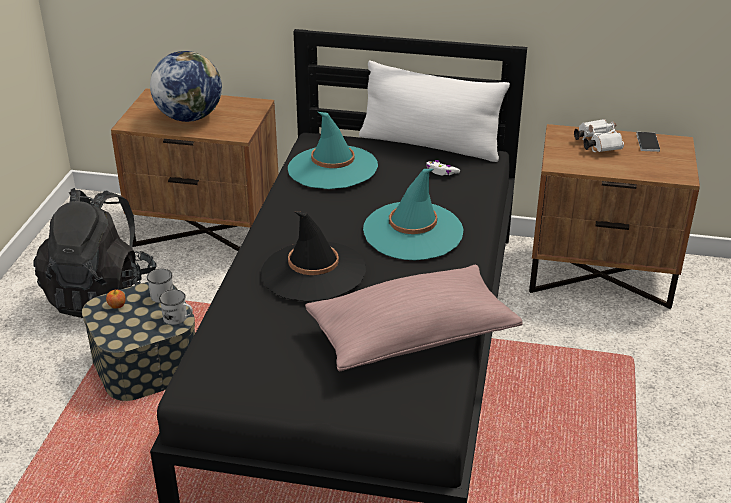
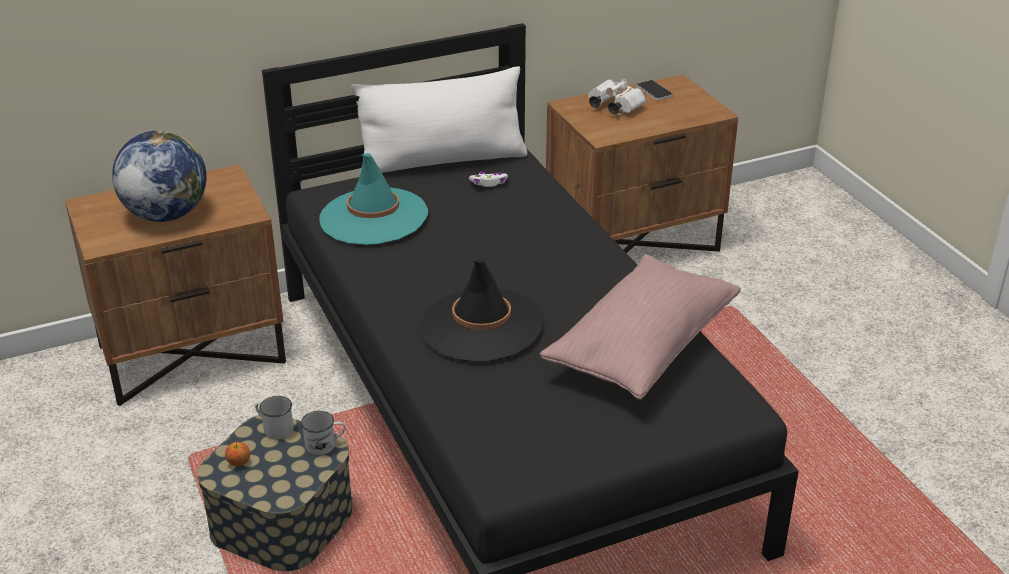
camera: 35 degrees left, 0 degrees up
(101, 294) = (142, 472): black backpack -> none
(413, 231) = (530, 250): turquoise hat -> none

